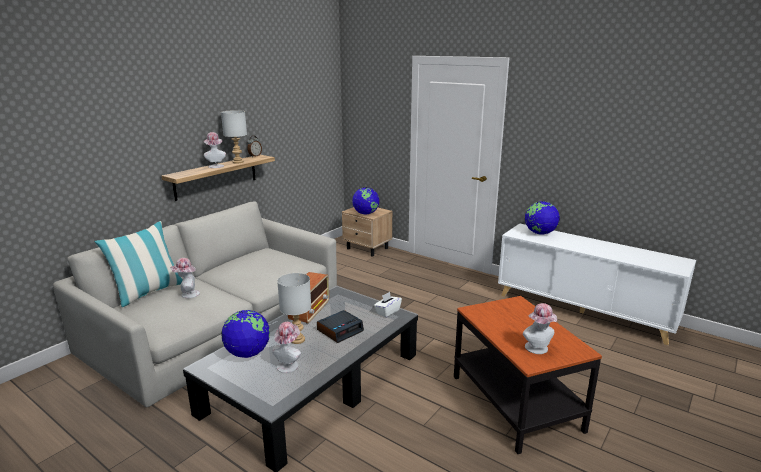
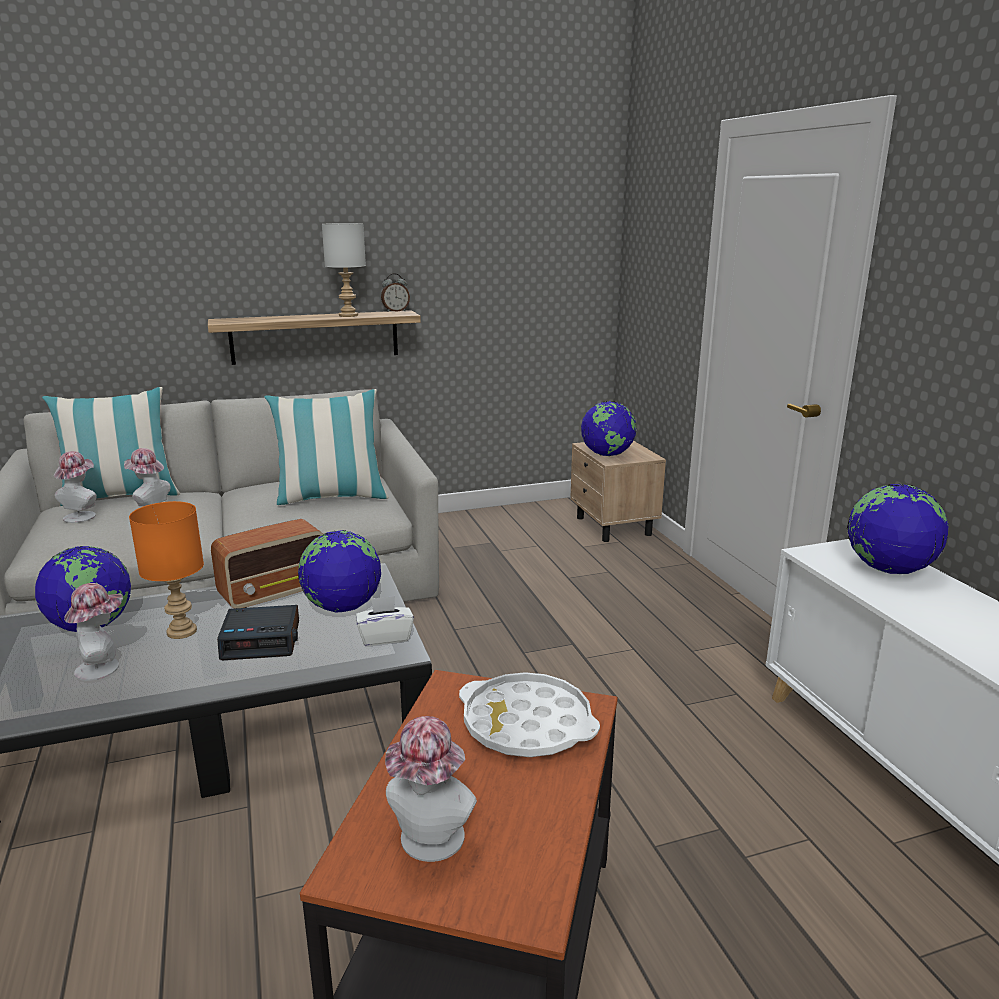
camera: 35 degrees right, 0 degrees up
(216, 166) = (305, 316): hat -> hat (82, 515)
(272, 263) = (331, 497): none -> pillow
(297, 340) = (180, 632): grey table lamp -> orange table lamp
(350, 307) = (342, 607): none -> globe
(511, 312) = (527, 724): none -> white tray

